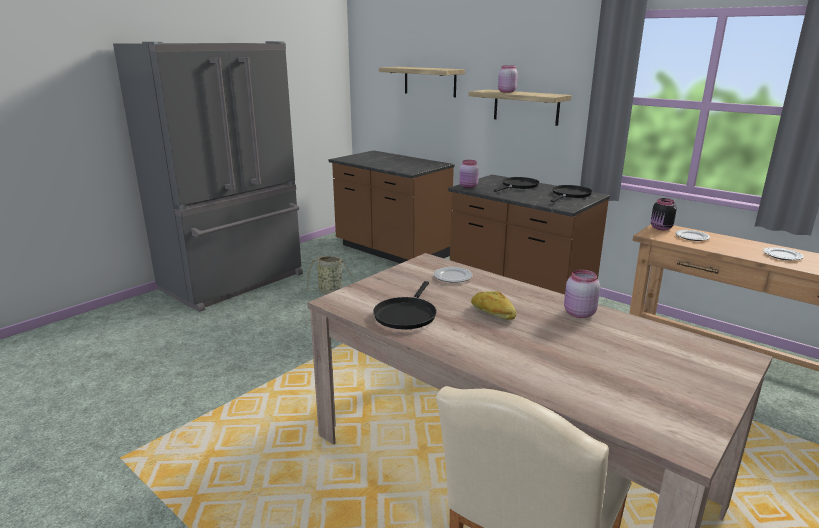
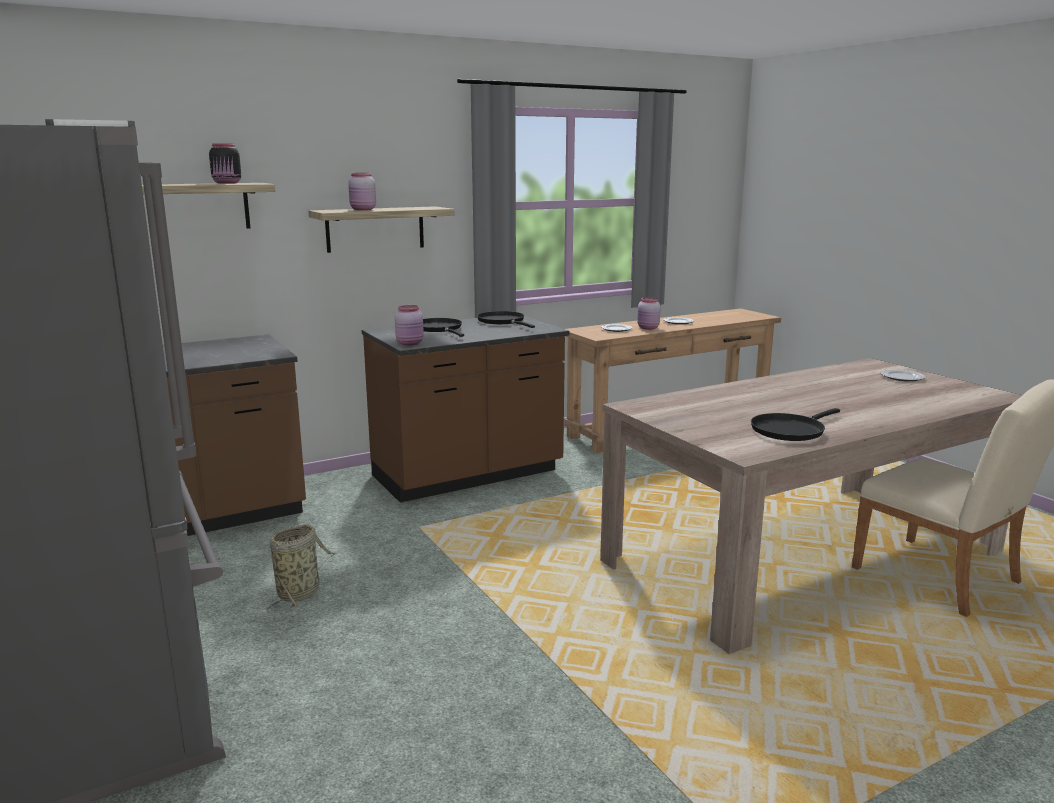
camera: 70 degrees left, 5 degrees down
(406, 315) = (790, 430): black frying pan -> black frying pan turned 105 degrees clockwise
(452, 277) = (690, 403): plate -> plate (902, 378)
(492, 313) = (790, 403): bread -> none
(578, 313) = (795, 381): pink jar -> pink jar (648, 328)
(661, 228) = (584, 331): black jar -> black jar (227, 183)

